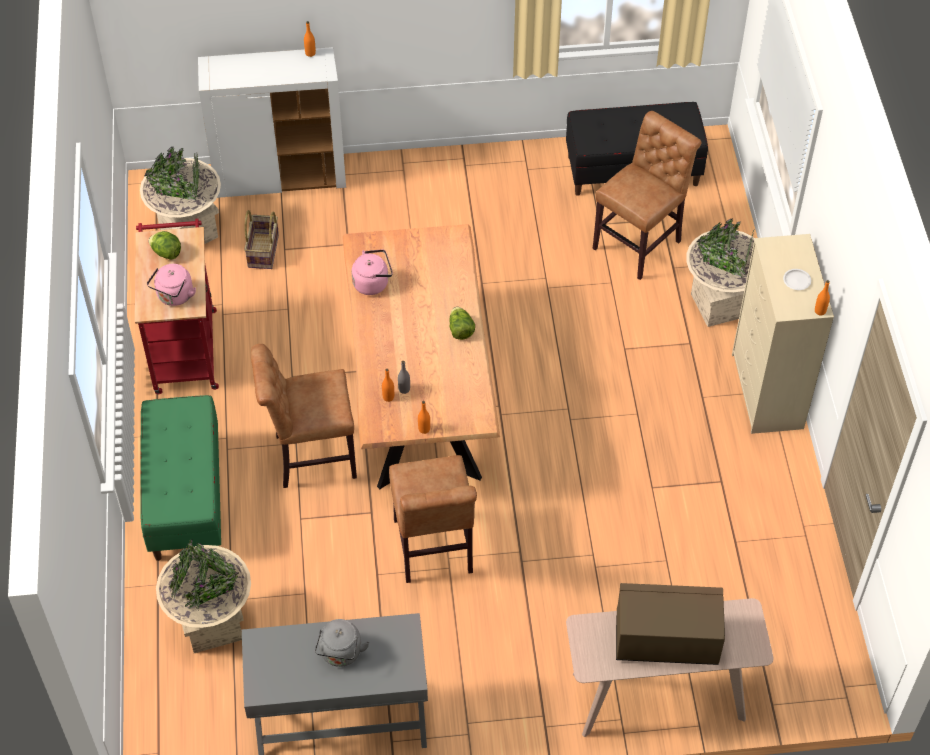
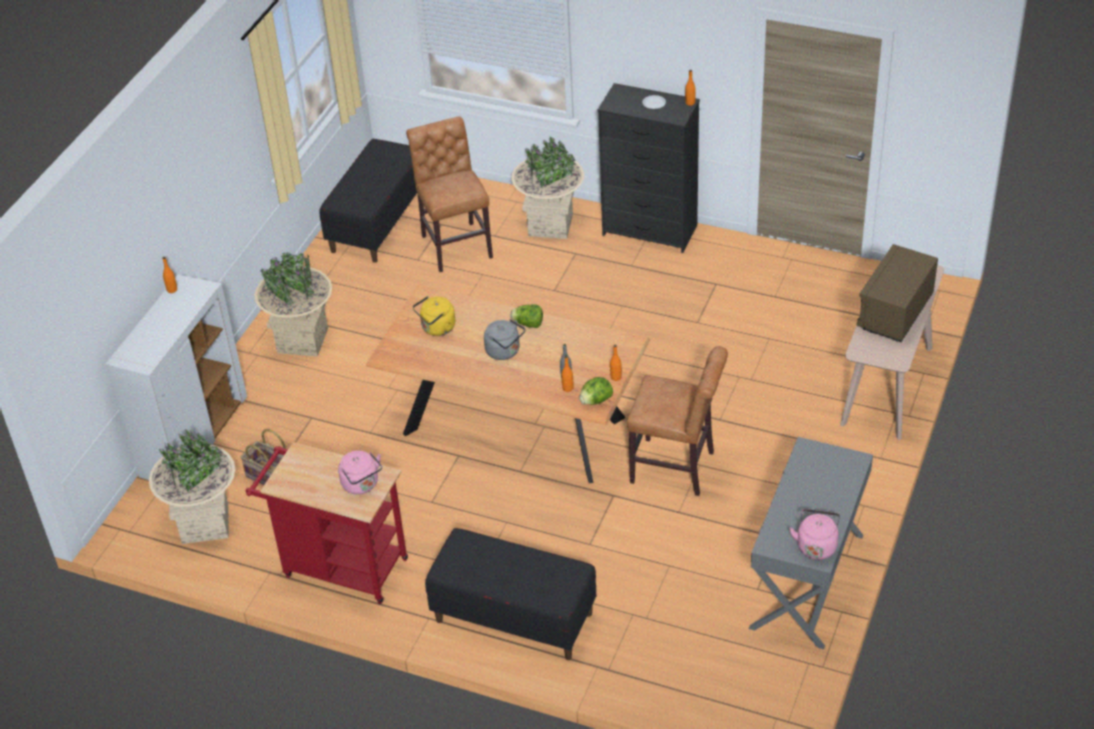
camera: 60 degrees left, 10 degrees down
(166, 253) = (304, 476): lettuce -> lettuce (596, 401)
(185, 497) = (513, 617): green bench -> black bench
(212, 625) = (665, 639): beige planter -> beige planter (302, 340)
(310, 457) = (528, 517): brown chair -> none
(341, 654) = (811, 496): grey kettle -> grey kettle (505, 351)
(373, 283) = (437, 360): pink kettle -> pink kettle (816, 545)
(415, 264) = (436, 328): none -> yellow kettle
(767, 392) = (650, 231): beige dresser -> black dresser

